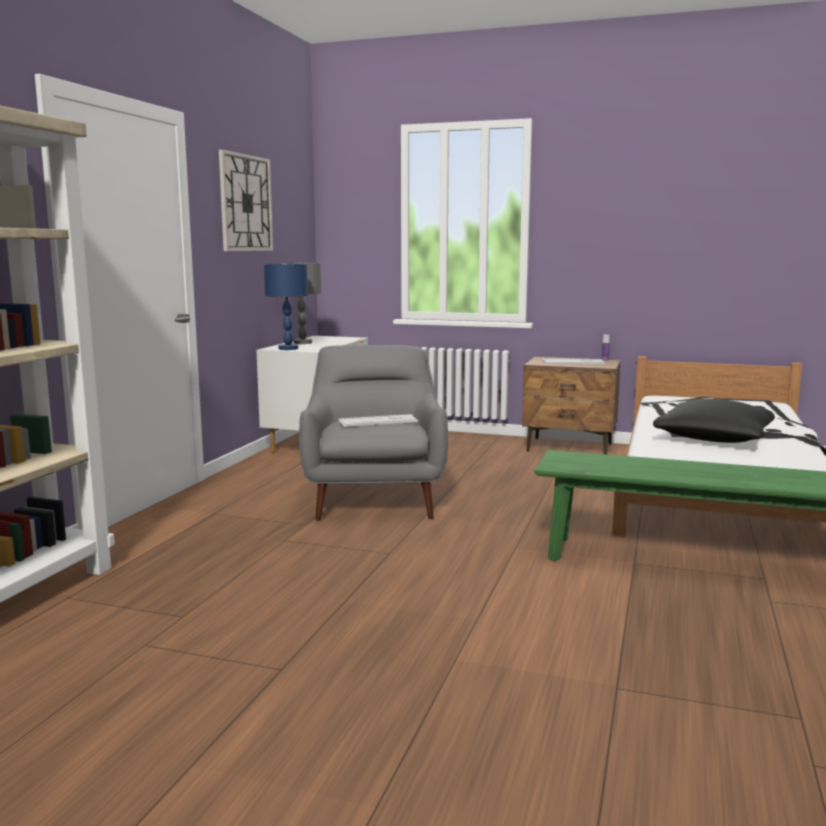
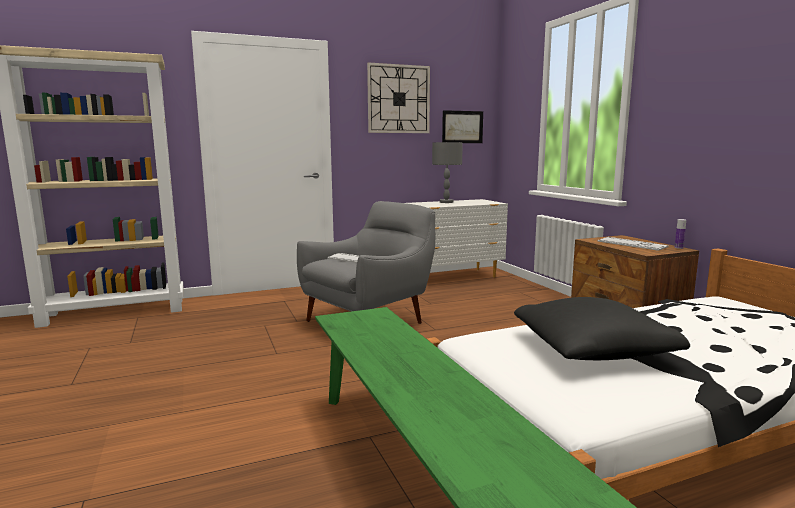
camera: 50 degrees right, 0 degrees up
(288, 348) = (417, 204): blue table lamp -> none
(293, 242) = (462, 127): none -> picture

